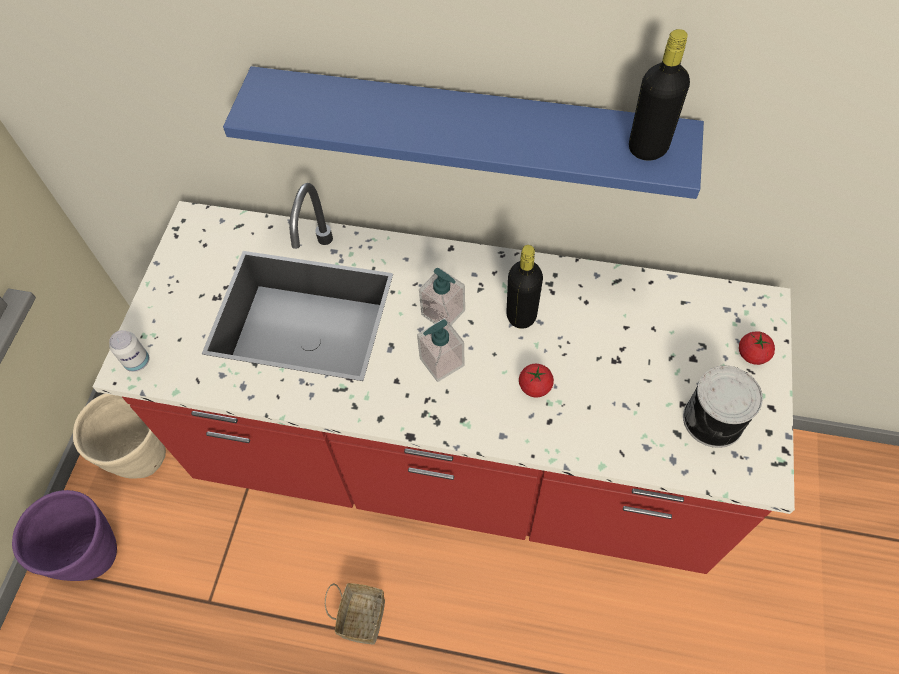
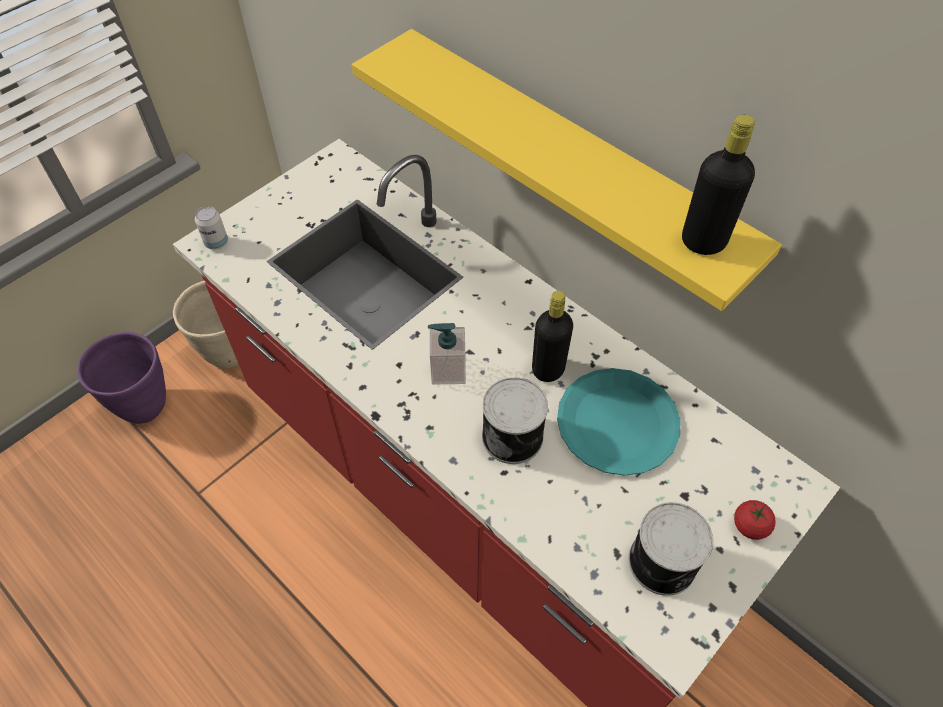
camera: 30 degrees right, 5 degrees down
(362, 616) = (304, 582): basket -> none
(443, 313) = (481, 331): soap dispenser -> none
(469, 129) = (570, 164): blue shelf -> yellow shelf
(535, 386) = (514, 435): tomato -> can
(605, 329) = (618, 422): none -> turquoise plate

